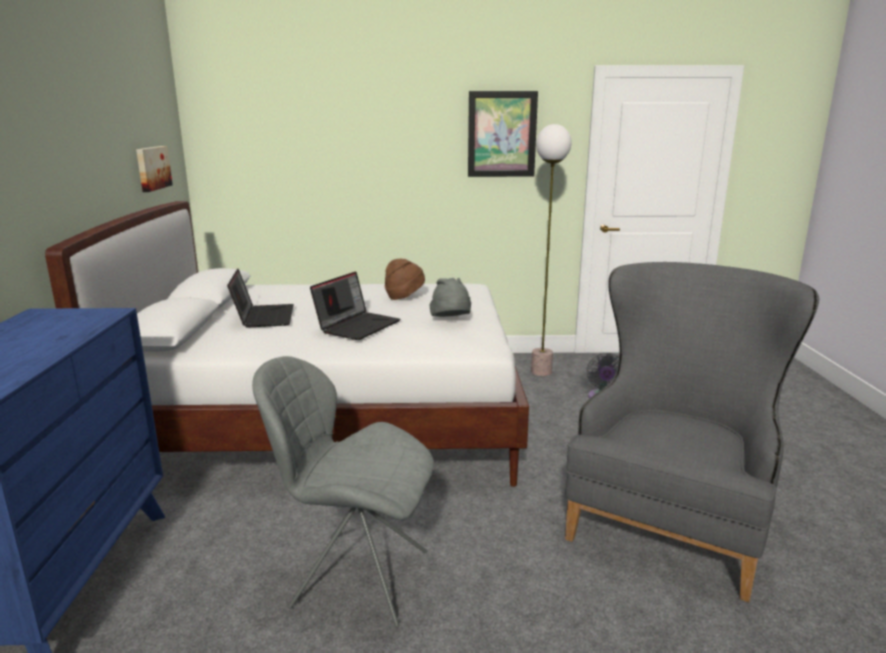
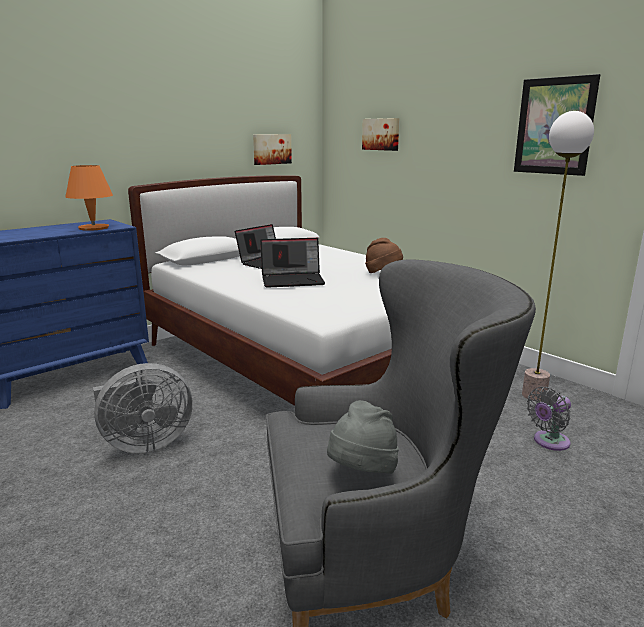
camera: 50 degrees right, 0 degrees up
(76, 325) = (93, 228): none -> orange table lamp
(291, 142) = (381, 134): none -> picture
(356, 577) = (144, 444): grey chair -> grey fan
(451, 321) = (360, 296): grey hat -> grey hat (362, 472)

